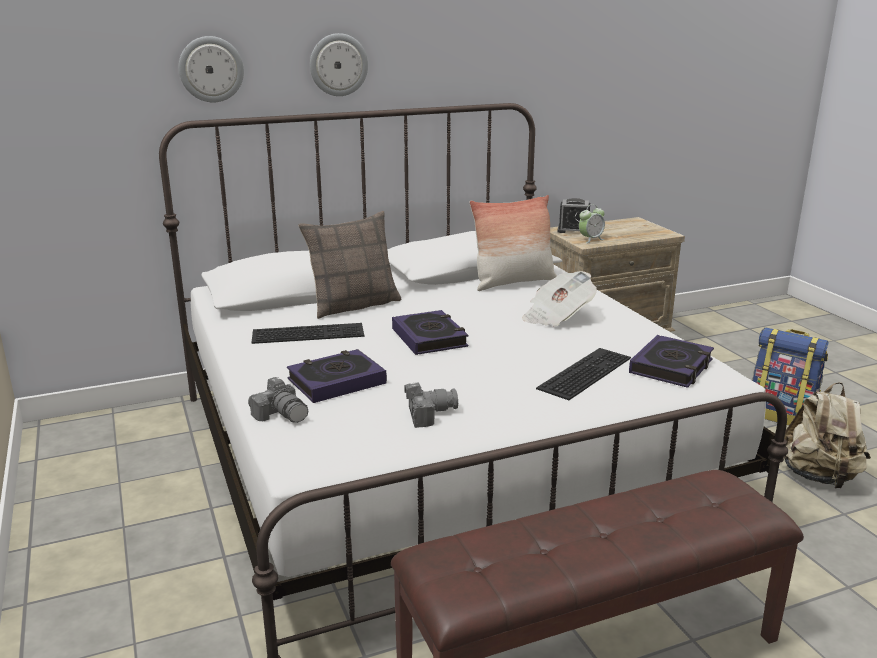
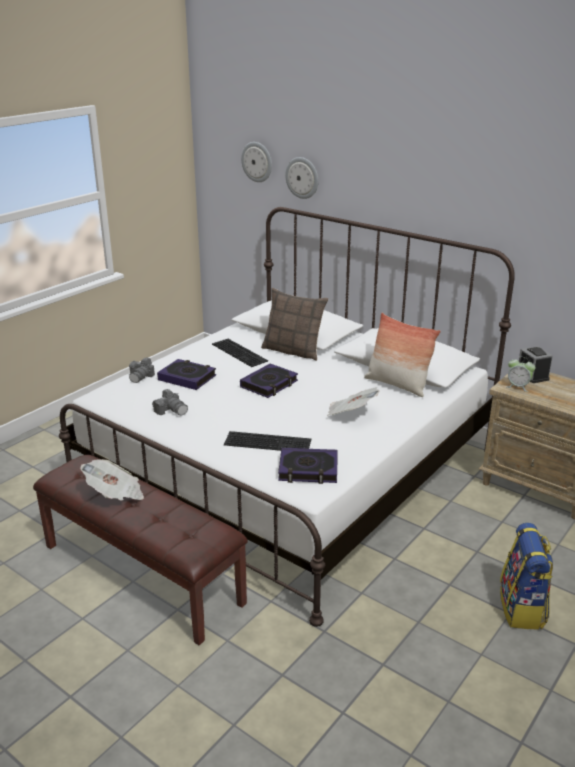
camera: 60 degrees right, 5 degrees up
(338, 65) = (375, 190): wall clock -> wall clock (257, 162)
(567, 543) = (115, 494): none -> newspaper
(819, 477) = (430, 644): beige backpack -> none

